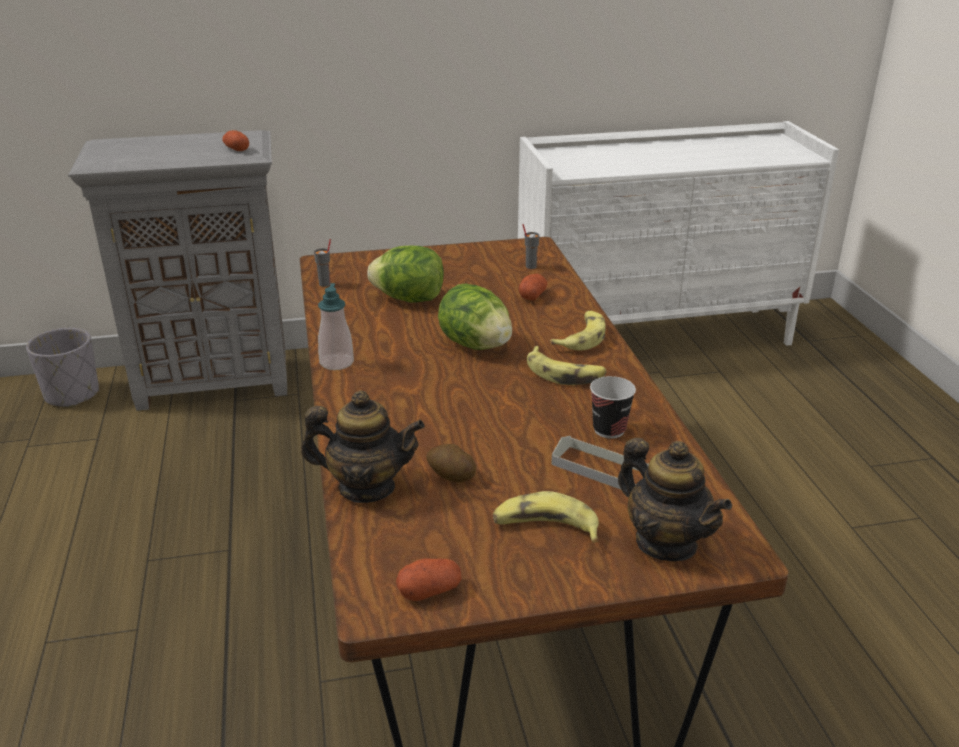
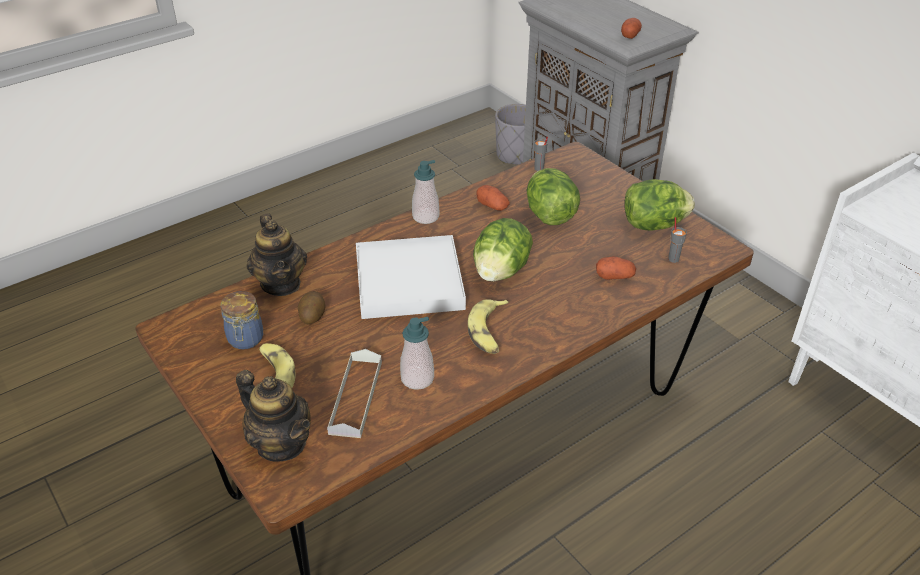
camera: 65 degrees right, 10 degrees up
(429, 591) = (189, 345): potato -> potato (492, 206)
(444, 398) = (409, 281): none -> white tray
(457, 537) = (245, 340): none -> jar
(475, 261) = (653, 225): none -> lettuce
(581, 337) = (559, 325): banana -> none
(609, 430) = (417, 378): cup -> soap dispenser
(666, 542) = (281, 444): teapot -> teapot turned 75 degrees counterclockwise

